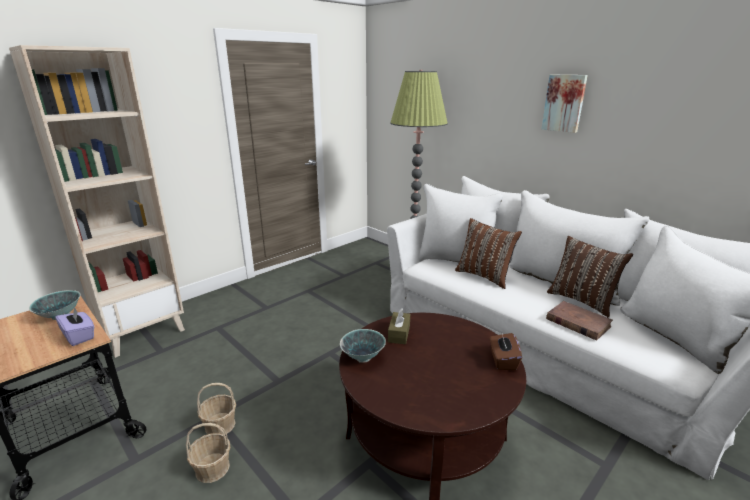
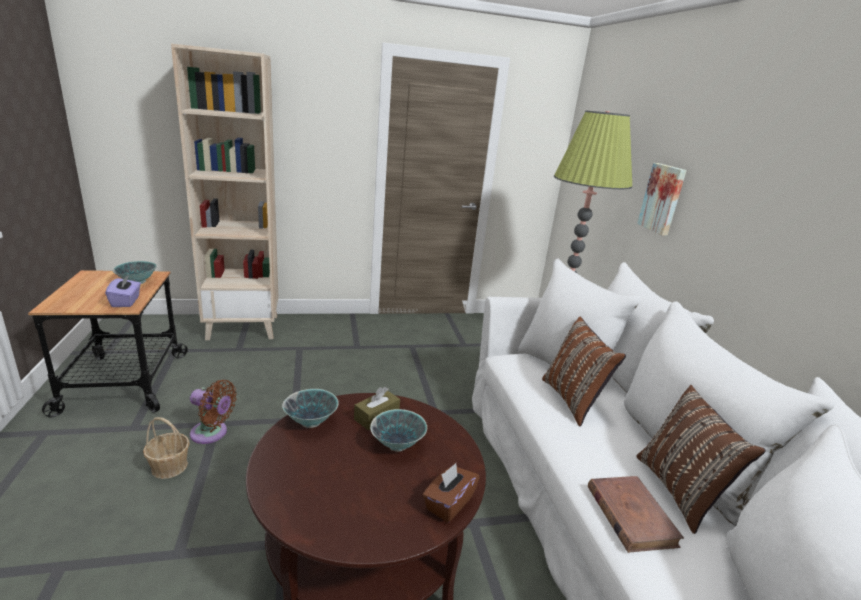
camera: 30 degrees right, 0 degrees up
(220, 425) = (212, 433): basket -> brown fan
(434, 344) = (398, 445): none -> bowl
(564, 103) = (784, 184): picture -> picture (663, 198)

